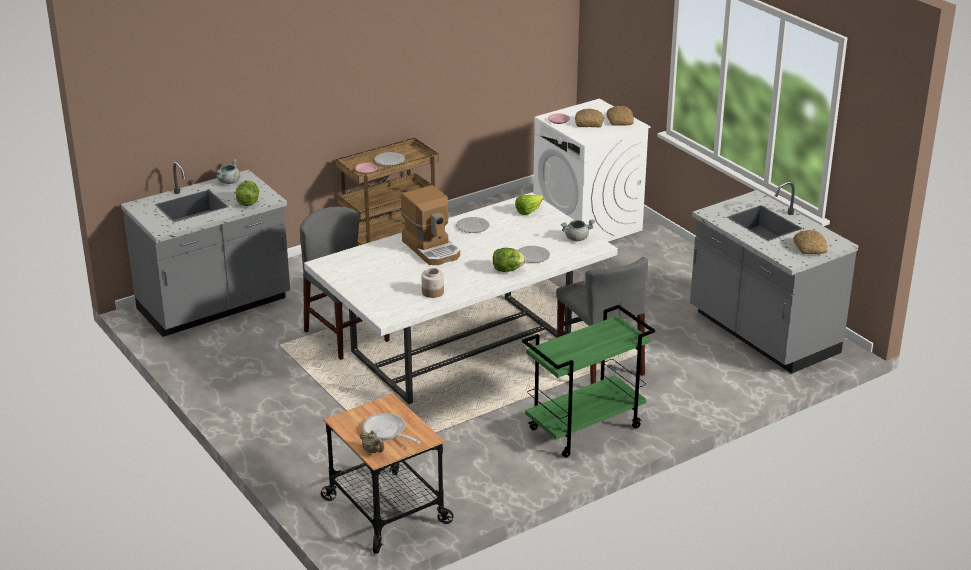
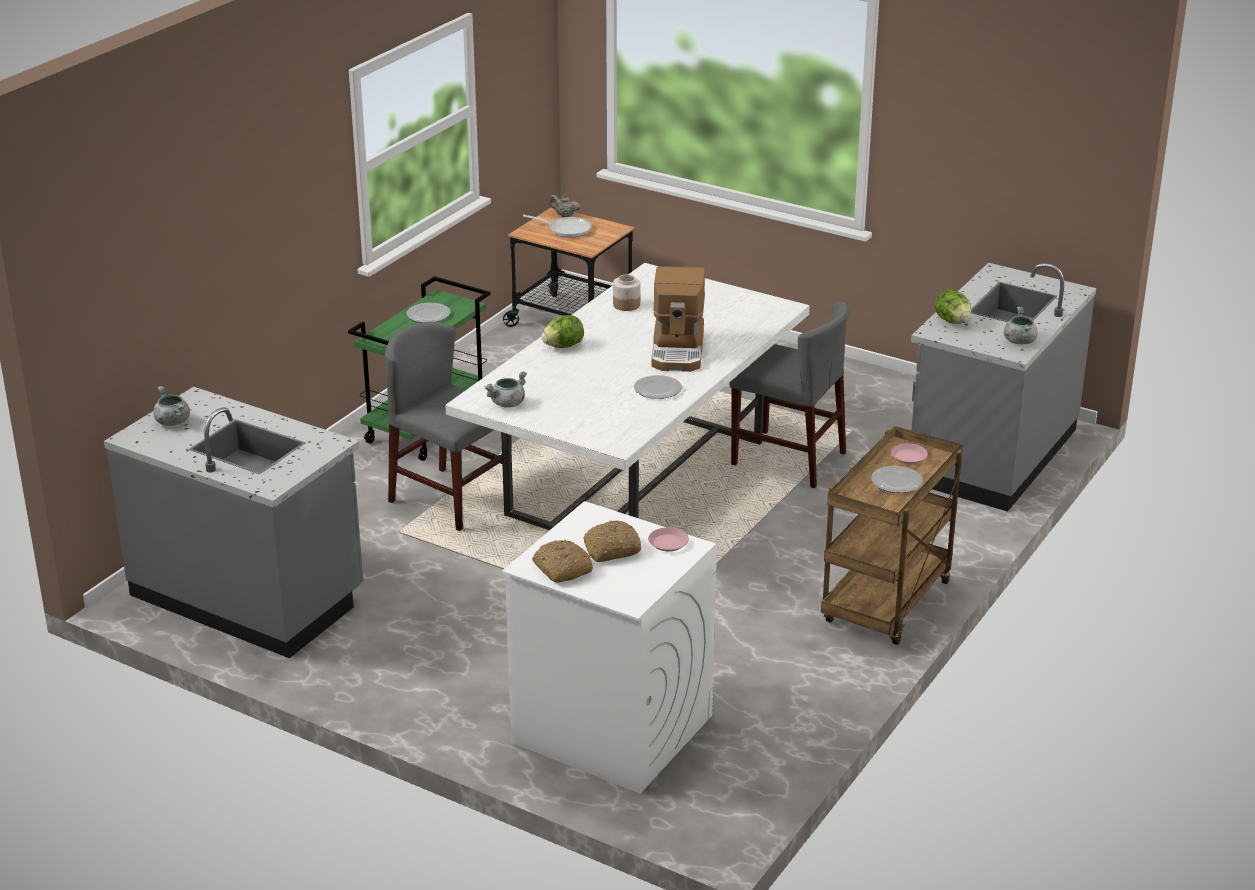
camera: 155 degrees right, 0 degrees up
(432, 249) = (679, 350): coffee machine -> coffee machine turned 120 degrees counterclockwise
(528, 211) = (603, 427): lettuce -> none
(533, 256) = (546, 369): plate -> plate (428, 315)
(810, 248) = (172, 421): bread -> grey cooking pot

